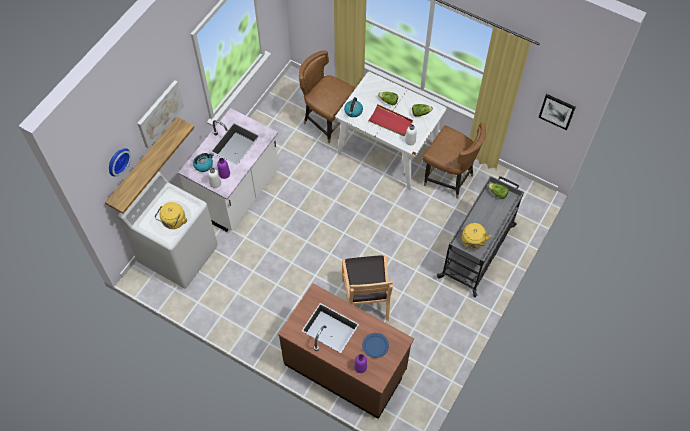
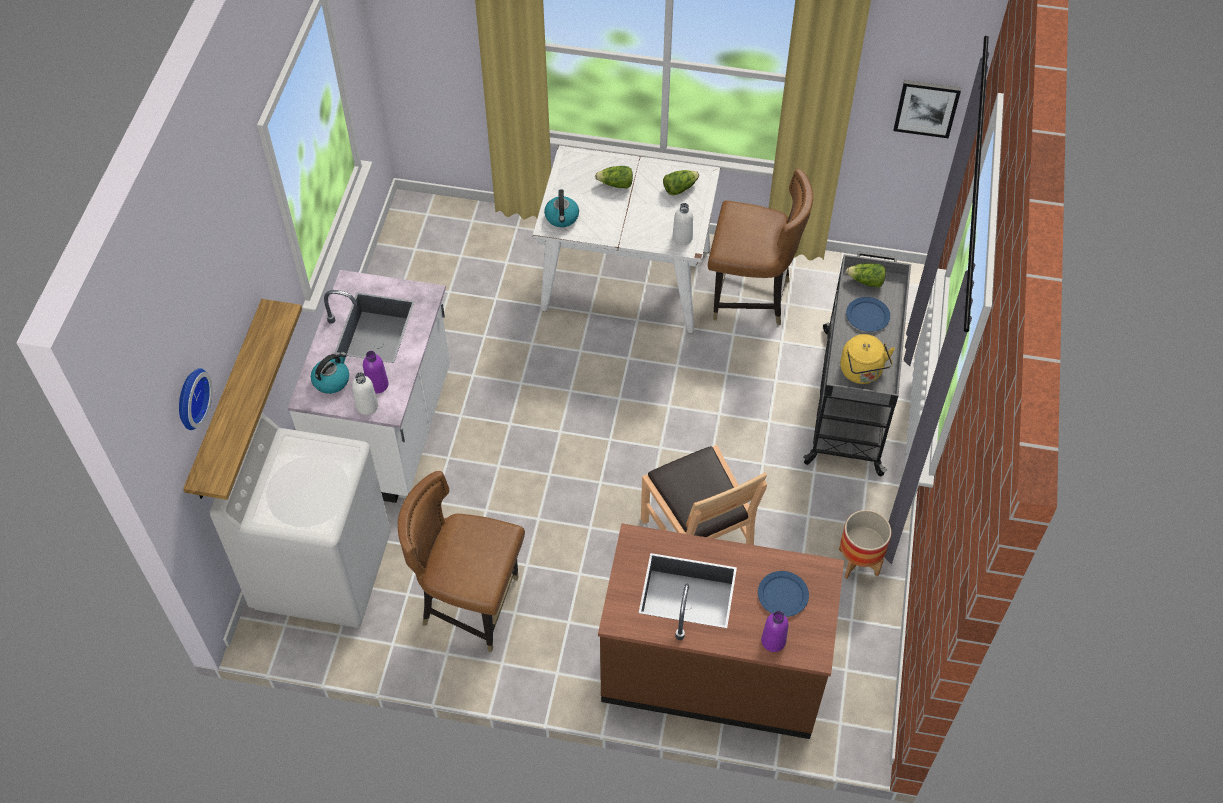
camera: 20 degrees left, 5 degrees down
(159, 113) = (237, 292): picture -> none
(173, 222) = (319, 494): yellow kettle -> none
(327, 121) = (501, 263): brown chair -> brown chair (471, 604)
(390, 122) = (634, 216): red tray -> none
(442, 338) = (858, 562): none -> planter
(489, 212) = (867, 316): none -> blue plate

